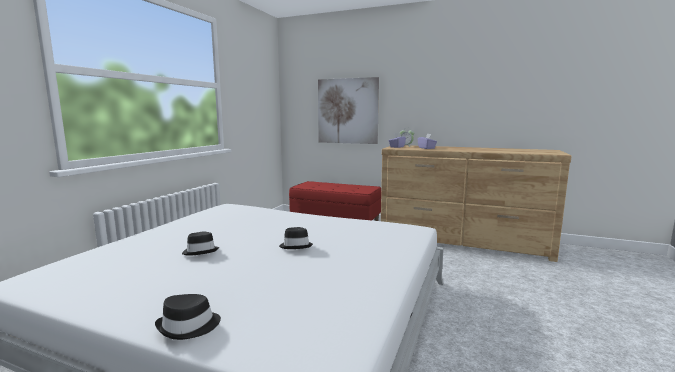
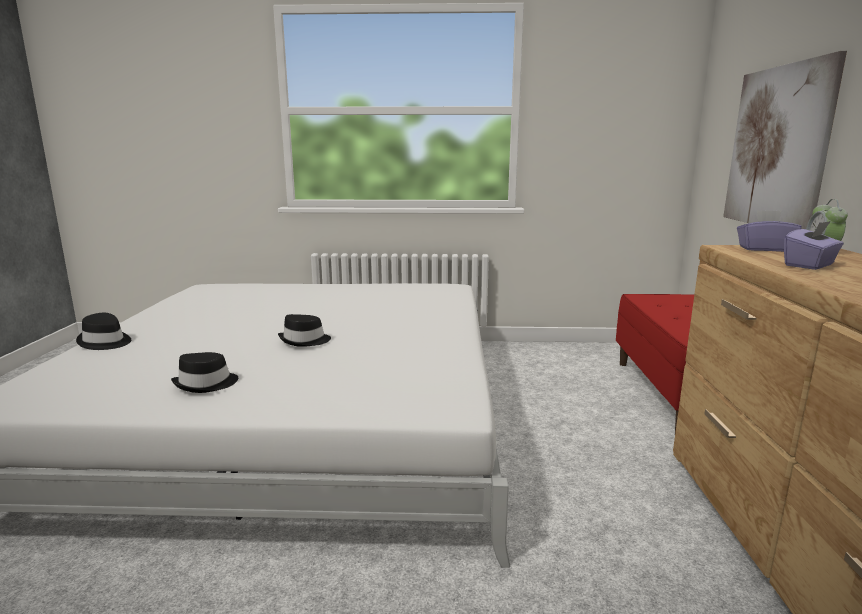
camera: 70 degrees right, 5 degrees up
(200, 251) = (274, 310): black hat -> black hat (206, 384)

